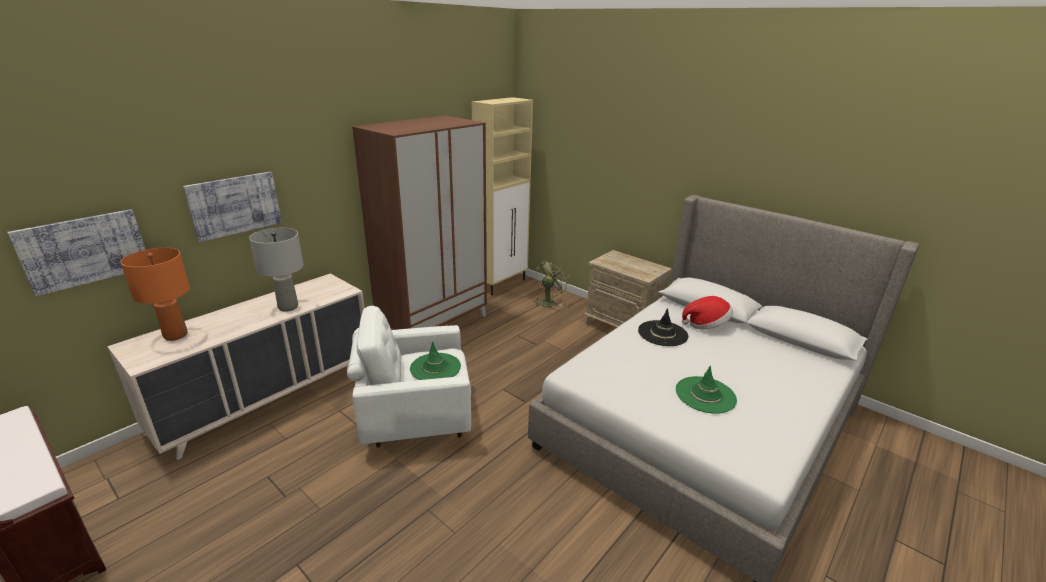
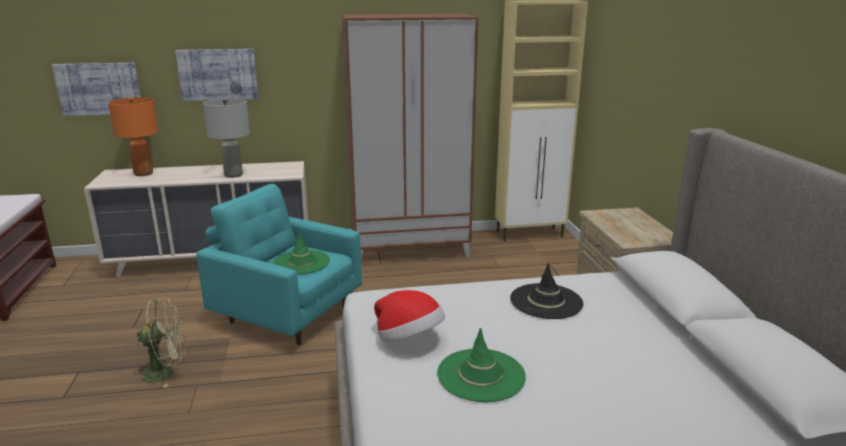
camera: 40 degrees right, 5 degrees down
(415, 417) = (287, 314): white armchair -> turquoise armchair
(548, 301) = (560, 264): green fan -> green fan (166, 372)
(706, 325) = (629, 314): hat -> hat (409, 339)

